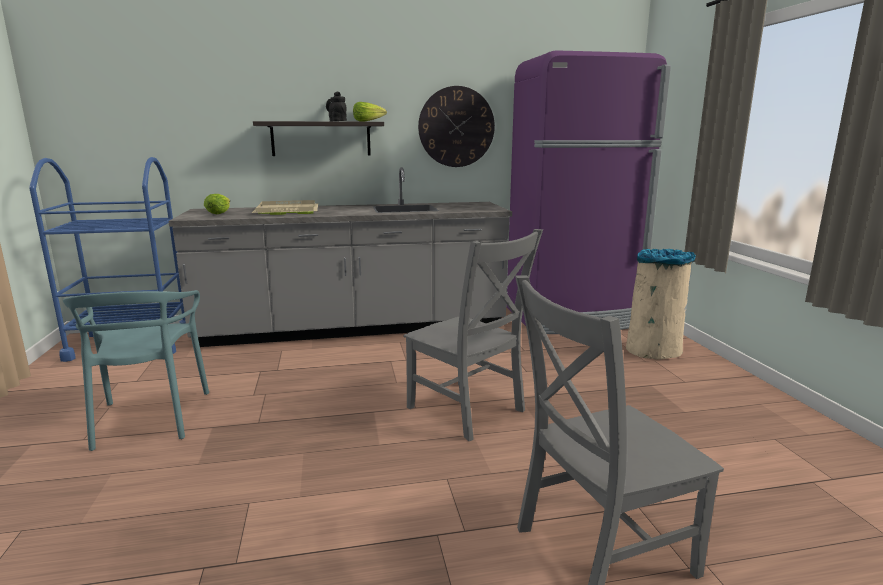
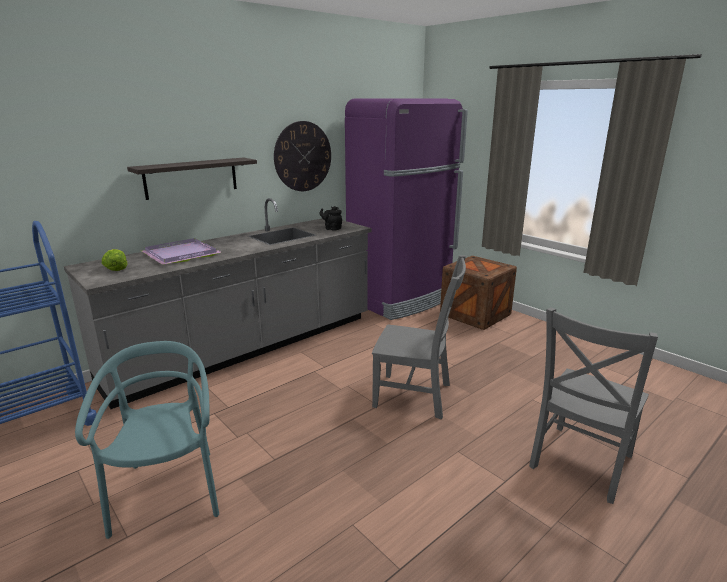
camera: 30 degrees left, 5 degrees up
(150, 418) = (168, 492): turquoise chair -> turquoise chair turned 150 degrees counterclockwise
(286, 210) = (179, 254): beige tray -> purple tray
(337, 121) = (211, 161): black teapot -> black teapot (332, 228)
(368, 121) = (235, 158): lettuce -> none
(654, 350) = (475, 315): beige trash can -> crate

